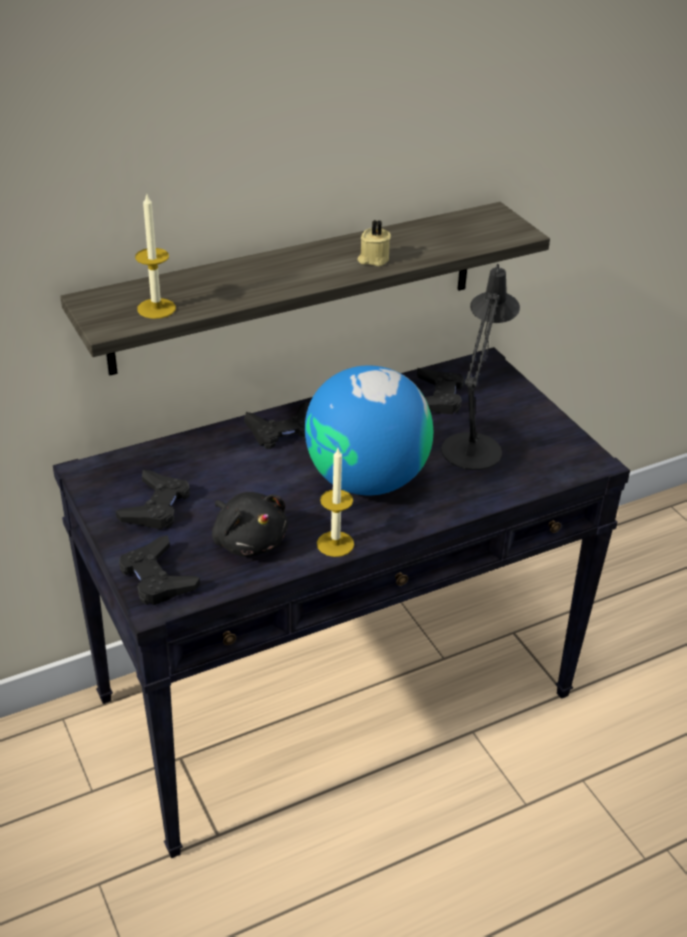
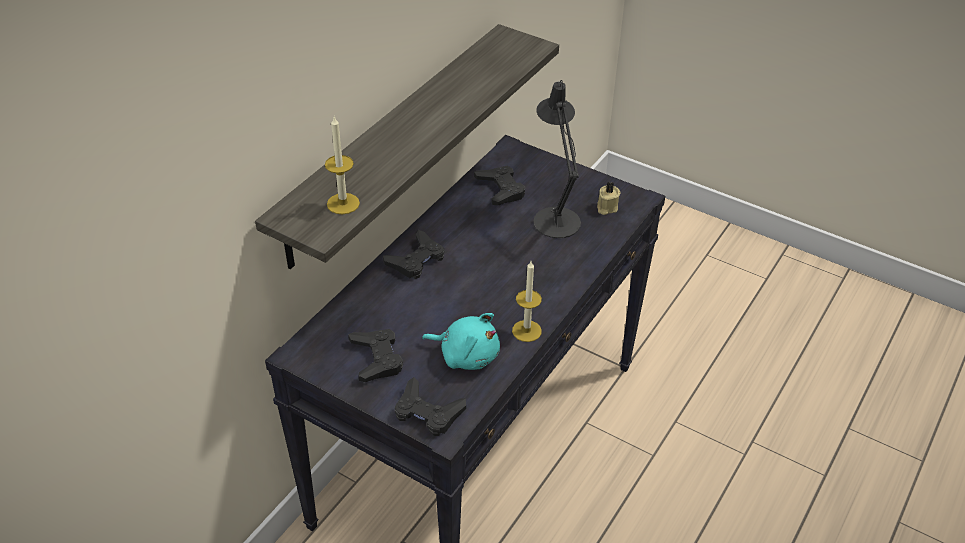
camera: 30 degrees left, 5 degrees up
(248, 541) = (466, 355): black plush toy -> turquoise plush toy
(366, 479) = (506, 273): globe -> none
(373, 259) = (458, 104): beige candle -> beige candle (606, 208)

